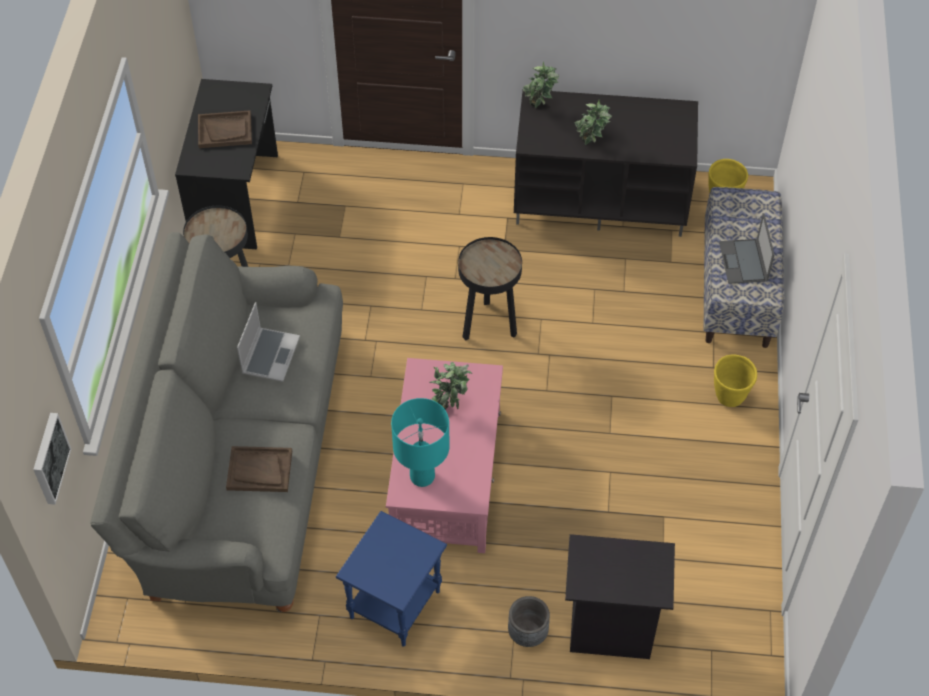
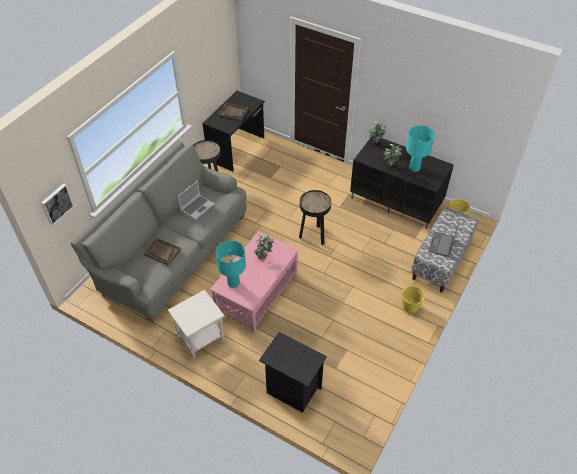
camera: 25 degrees right, 5 degrees down
(395, 606) = (201, 339): blue side table -> white side table
(527, 633) = (252, 376): grey planter -> none
(634, 133) = (414, 168): none -> turquoise table lamp

